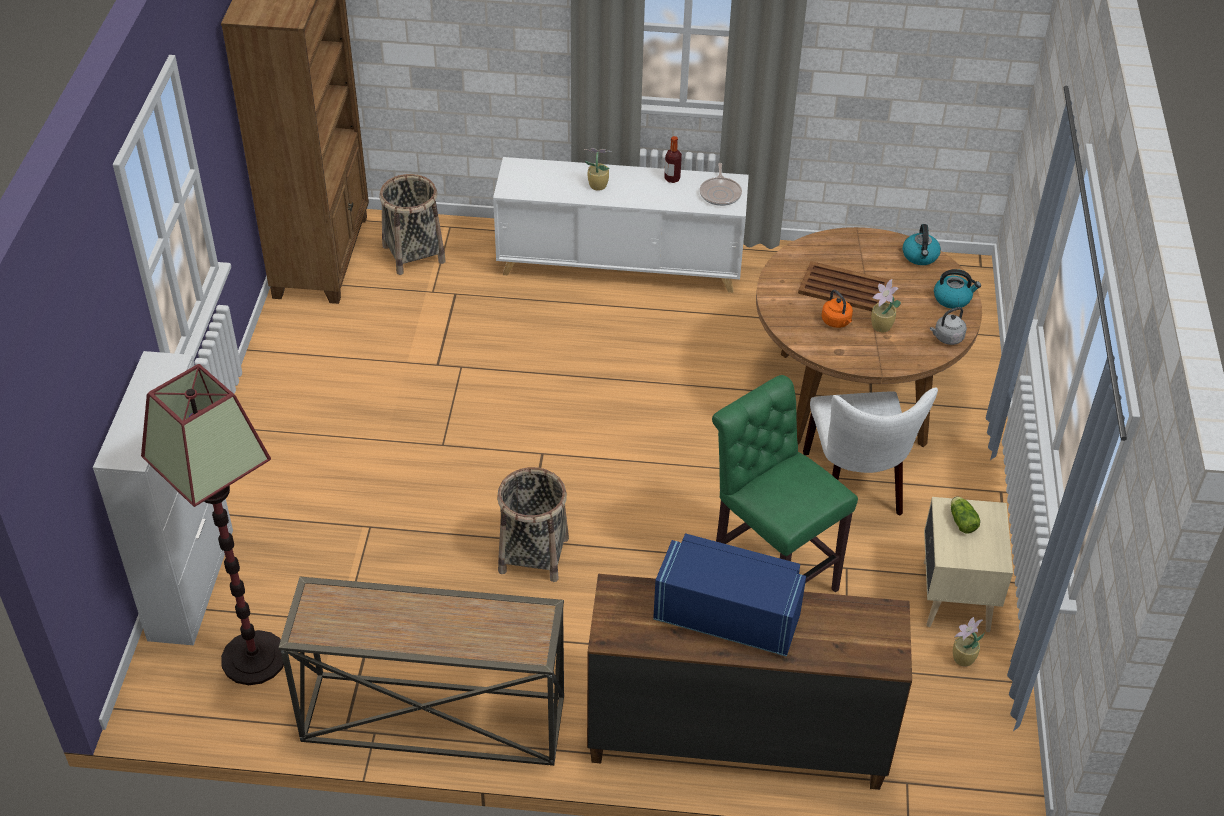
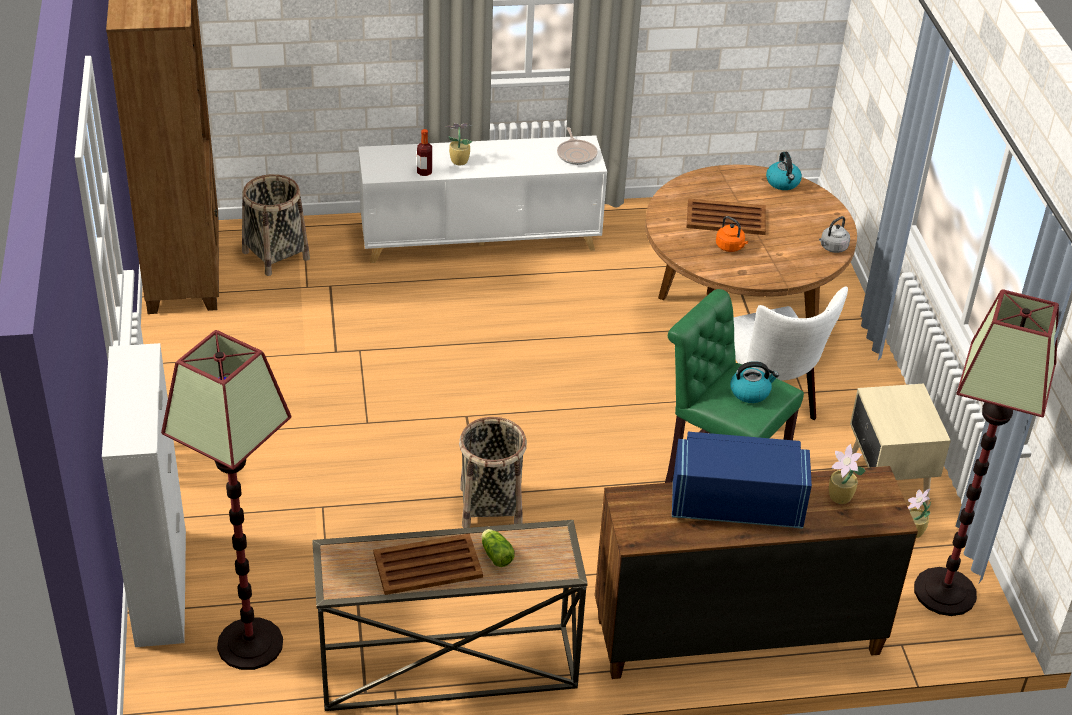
camera: 15 degrees left, 5 degrees down
(399, 623) = (426, 565): none -> brown tray
(672, 178) = (527, 147): bottle -> bottle (424, 172)
(881, 327) = (771, 246): potted plant -> potted plant (840, 498)
(952, 298) = (825, 214): kettle -> kettle (750, 392)
(961, 520) = (890, 404): lettuce -> lettuce (495, 554)
(974, 733) = (945, 593): none -> floor lamp

